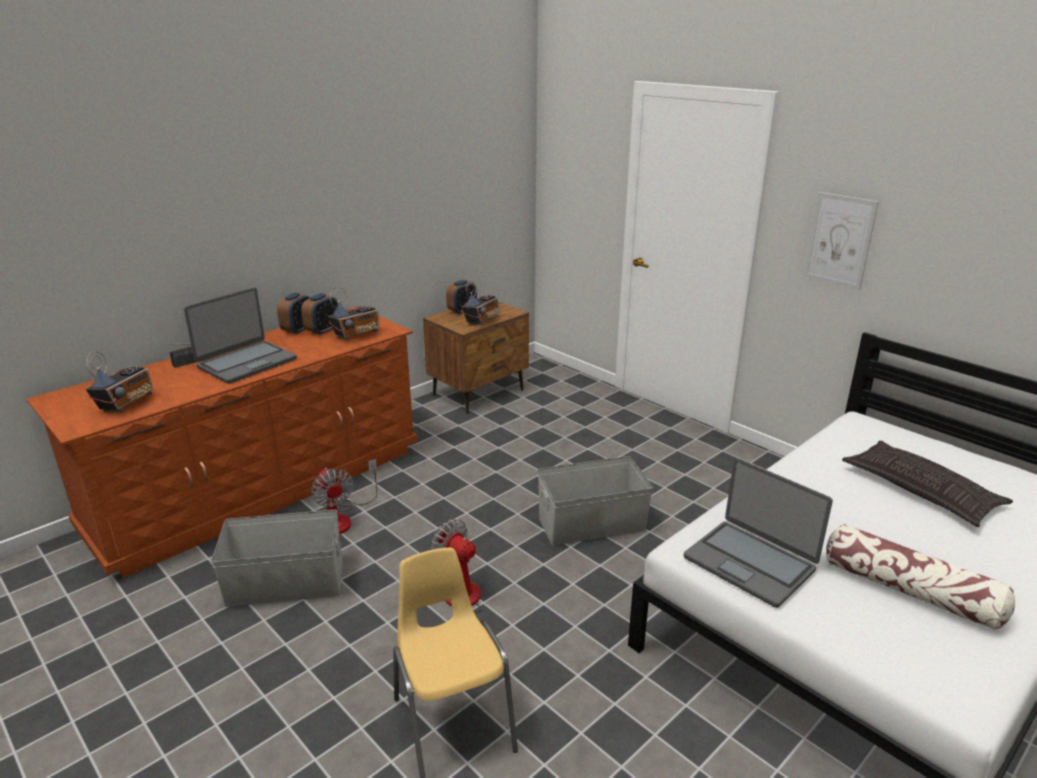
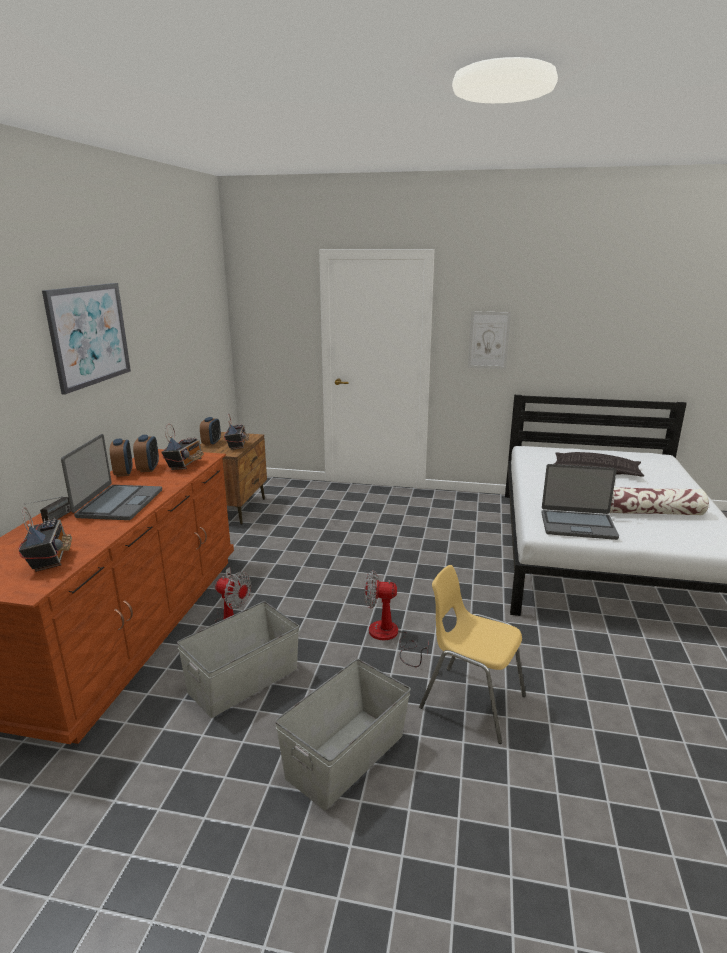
camera: 35 degrees left, 5 degrees down
(276, 180) = (89, 335): none -> picture
(591, 523) = (409, 561): grey storage box -> grey storage box (345, 755)

